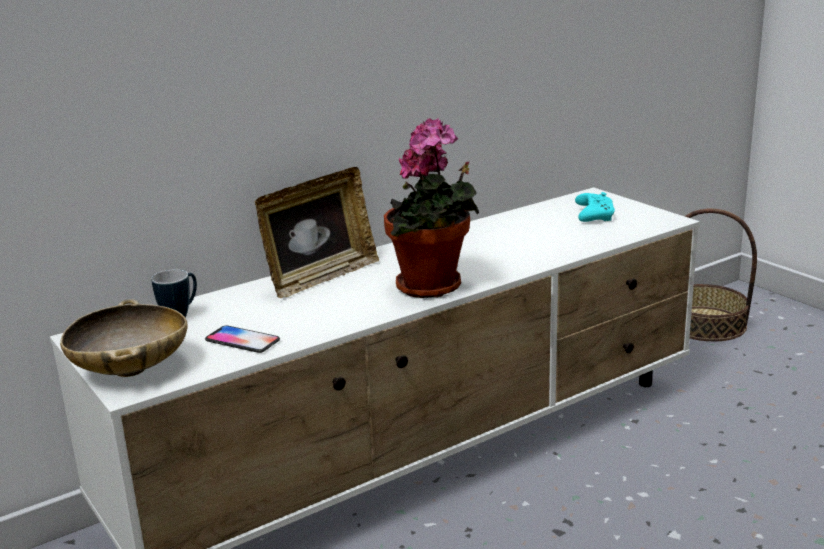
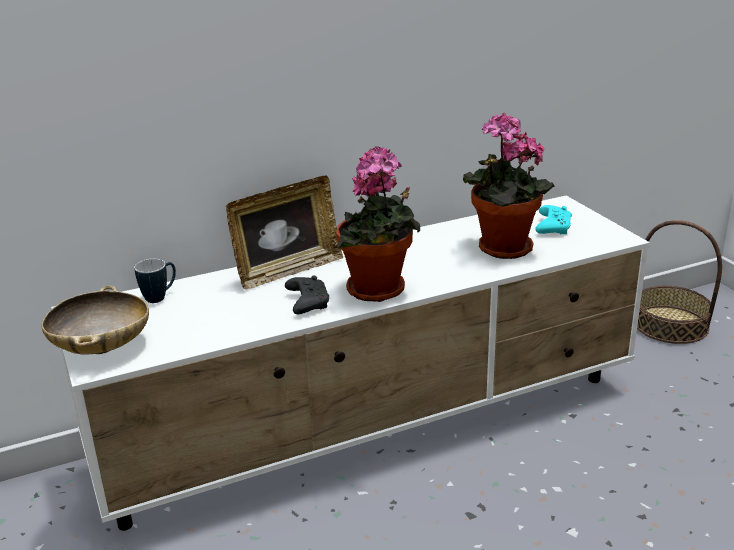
camera: 10 degrees right, 5 degrees up
(242, 341) = (200, 329): phone -> none
(356, 305) = (307, 302): none -> black game controller
(548, 239) = (501, 250): none -> potted plant

